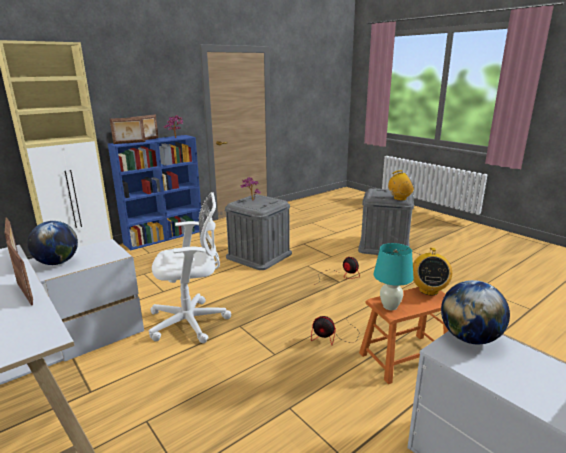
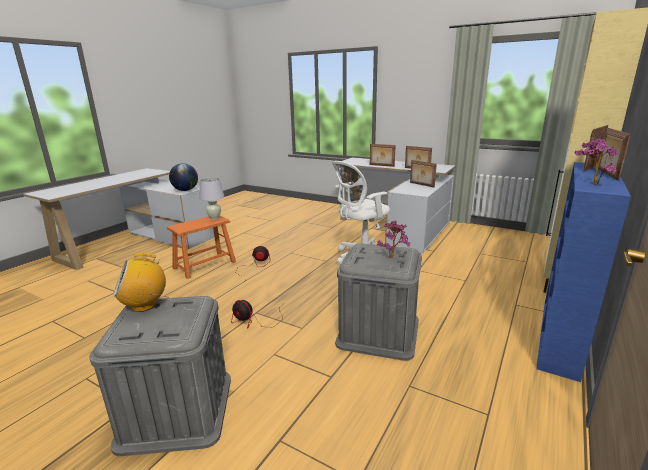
camera: 160 degrees right, 0 degrees up
(57, 262) = (421, 185): globe -> picture frame
(390, 306) = (214, 218): turquoise table lamp -> white table lamp
(428, 290) = (183, 228): radio -> none

